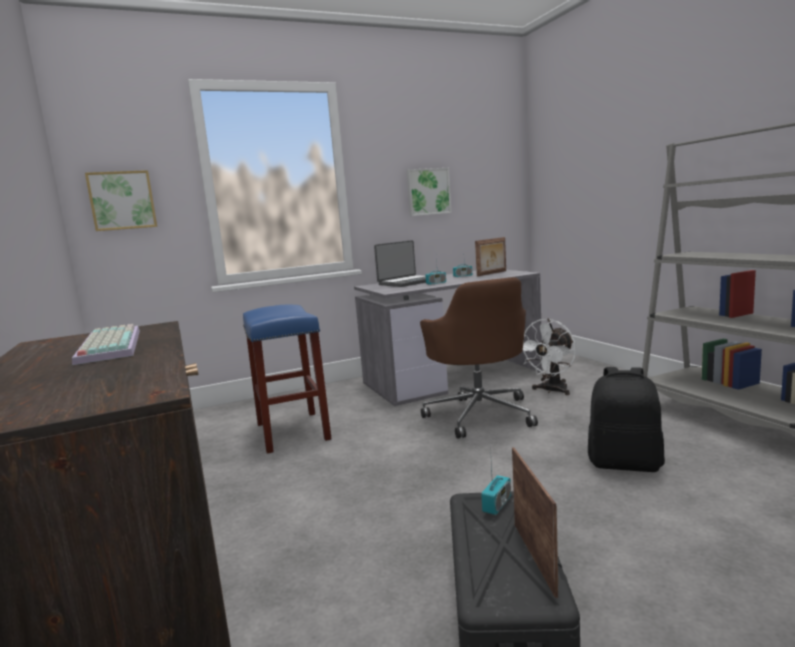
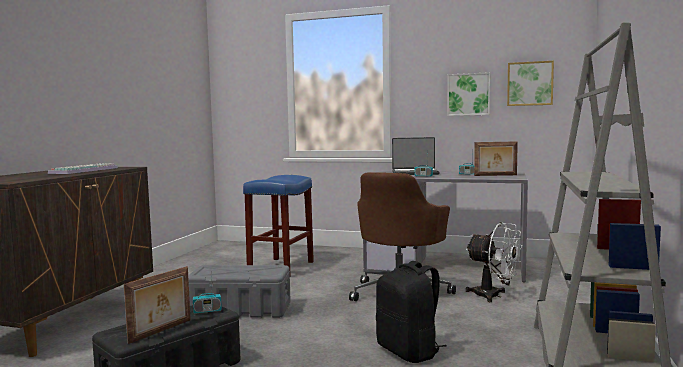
camera: 40 degrees right, 5 degrees down
(122, 200) = (240, 96): picture -> picture (529, 83)
(373, 497) = (241, 309): none -> grey storage box
(551, 391) = (493, 296): white fan -> white fan turned 135 degrees counterclockwise

